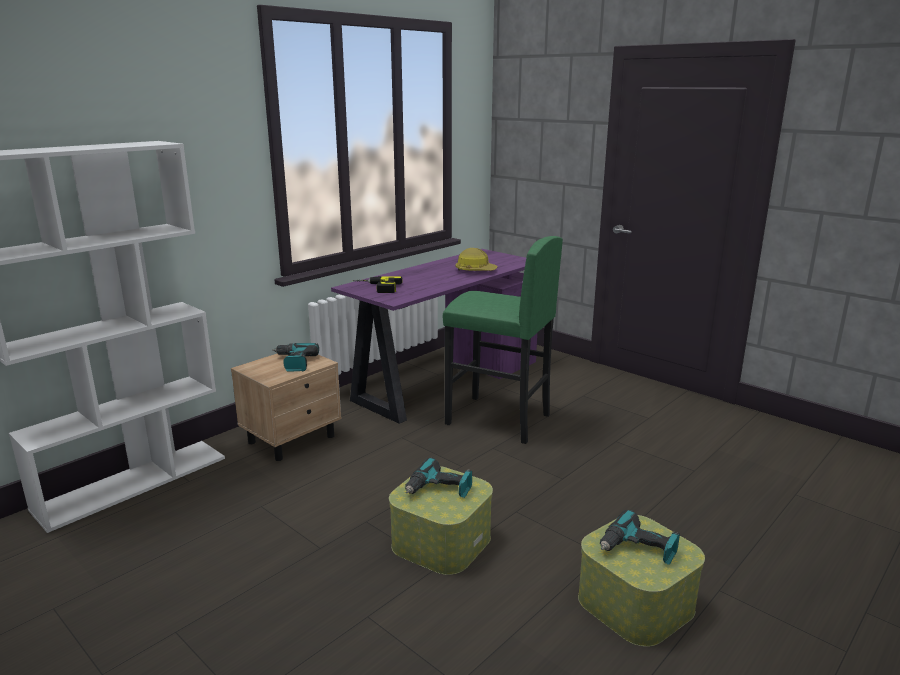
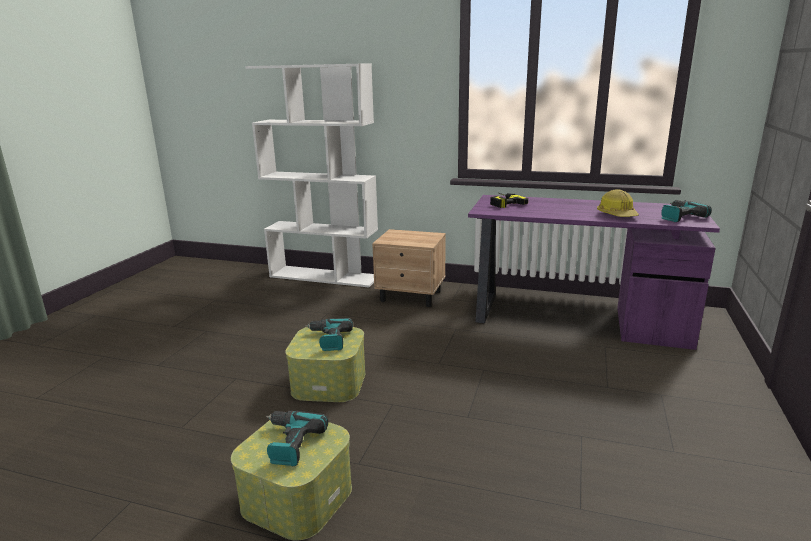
camera: 65 degrees right, 0 degrees up
(294, 363) = (416, 238): power drill -> power drill (678, 217)
(498, 420) = (537, 360): green stool -> none

